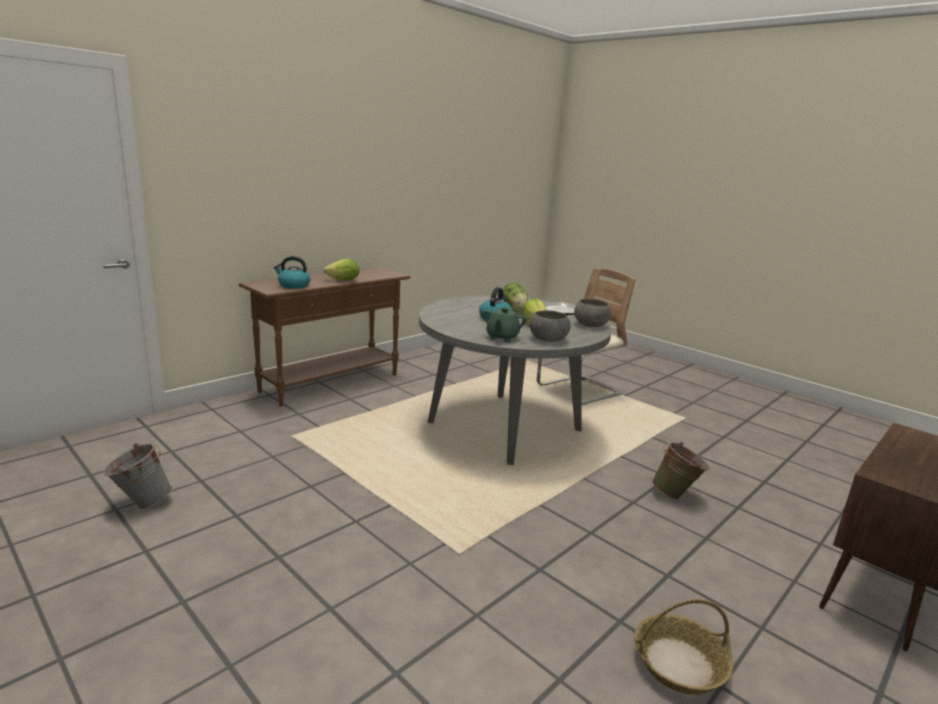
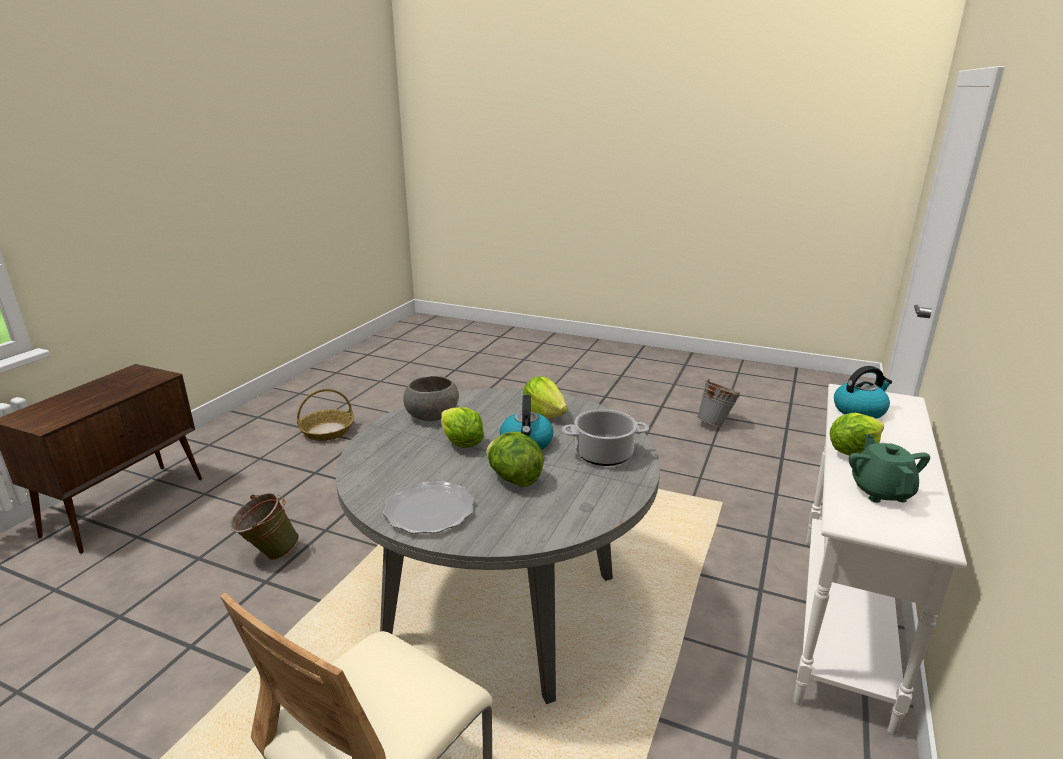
camera: 160 degrees right, 5 degrees up
(331, 382) = (842, 621): brown console table -> white console table
(456, 308) = (604, 454): none -> cooking pot
(469, 326) = (544, 413): none -> lettuce
(502, 337) = (490, 403): green teapot -> green teapot (880, 491)
(590, 325) = (370, 471): grey bowl -> none

